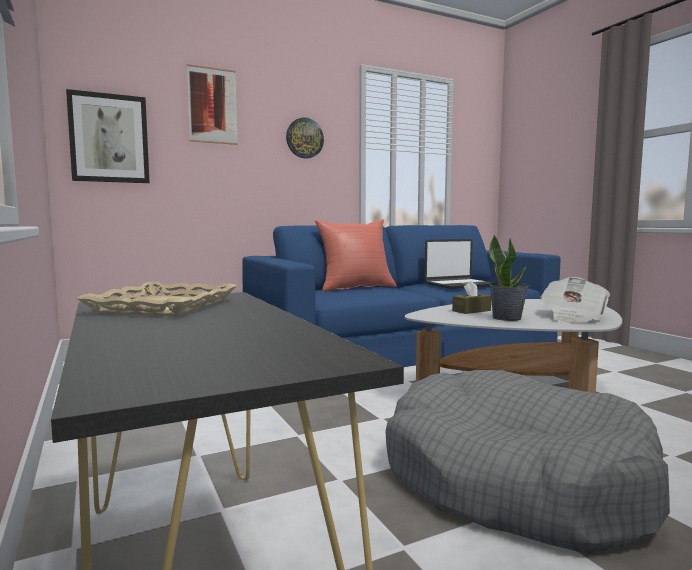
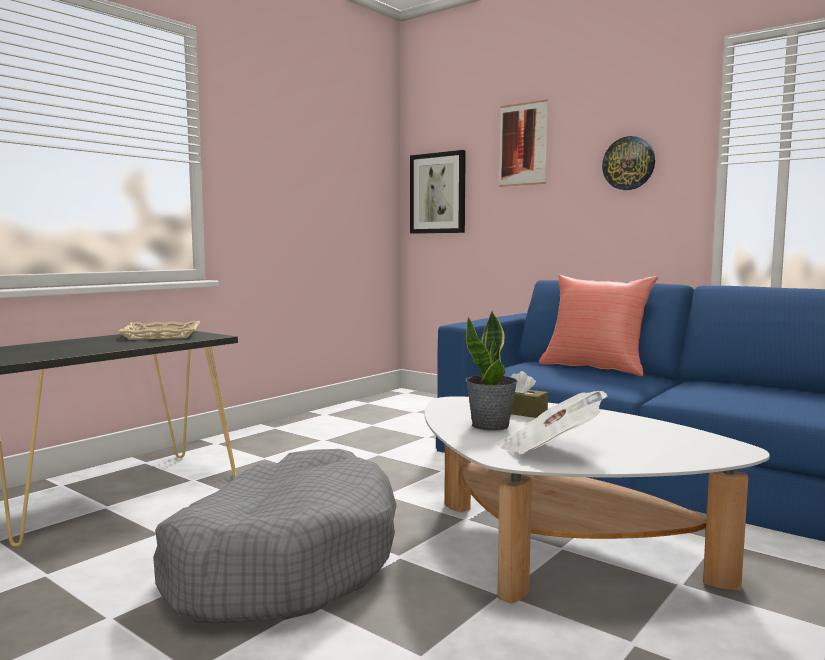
camera: 65 degrees right, 0 degrees up
(459, 285) = (743, 393): laptop -> none

